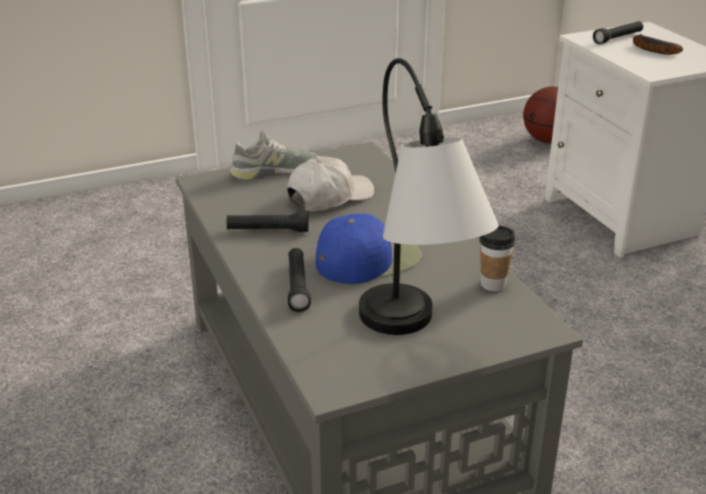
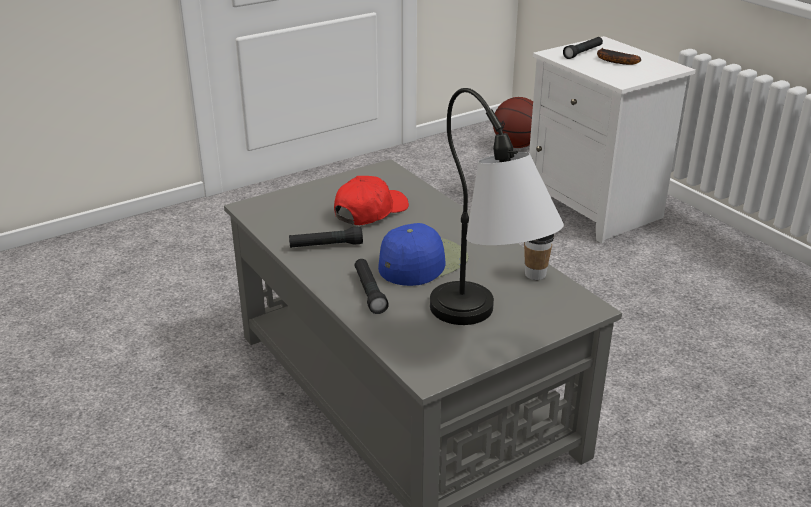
camera: 10 degrees left, 0 degrees up
(274, 171) = (312, 192): grey shoe -> none
(329, 197) = (370, 211): white cap -> red cap

